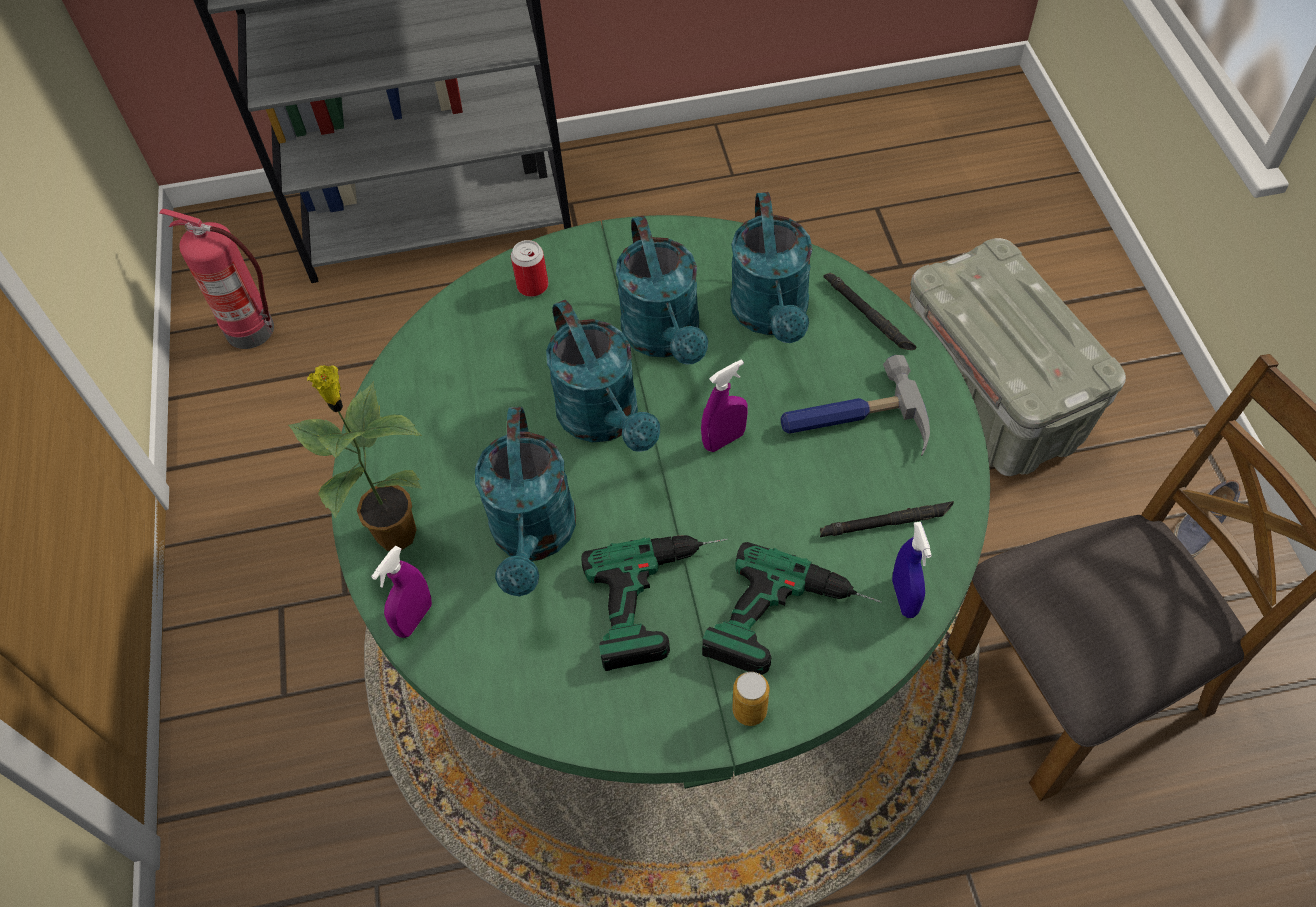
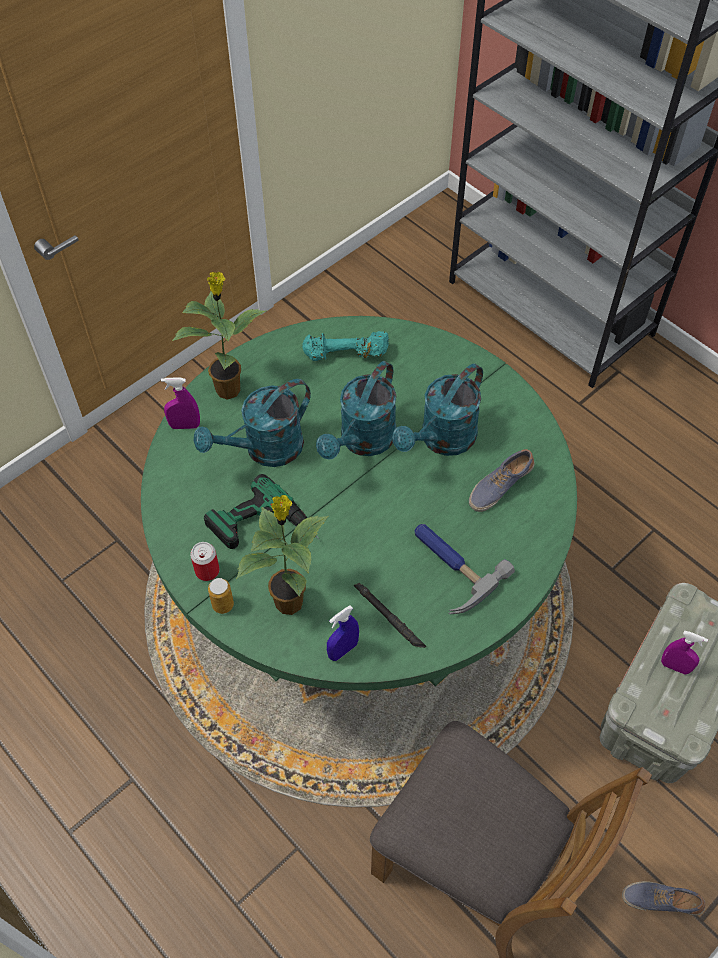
camera: 55 degrees right, 0 degrees up
(252, 329) = (396, 276): fire extinguisher -> none
(454, 370) = (345, 355): none -> turquoise dumbbell
(532, 286) = (431, 357): can -> can (207, 571)
(724, 440) = (390, 506): purple spray bottle -> purple spray bottle (675, 667)
(772, 316) = (499, 486): turquoise watering can -> shoe
(792, 624) = (289, 600): power drill -> potted plant
(868, 315) = (540, 537): black flashlight -> none

